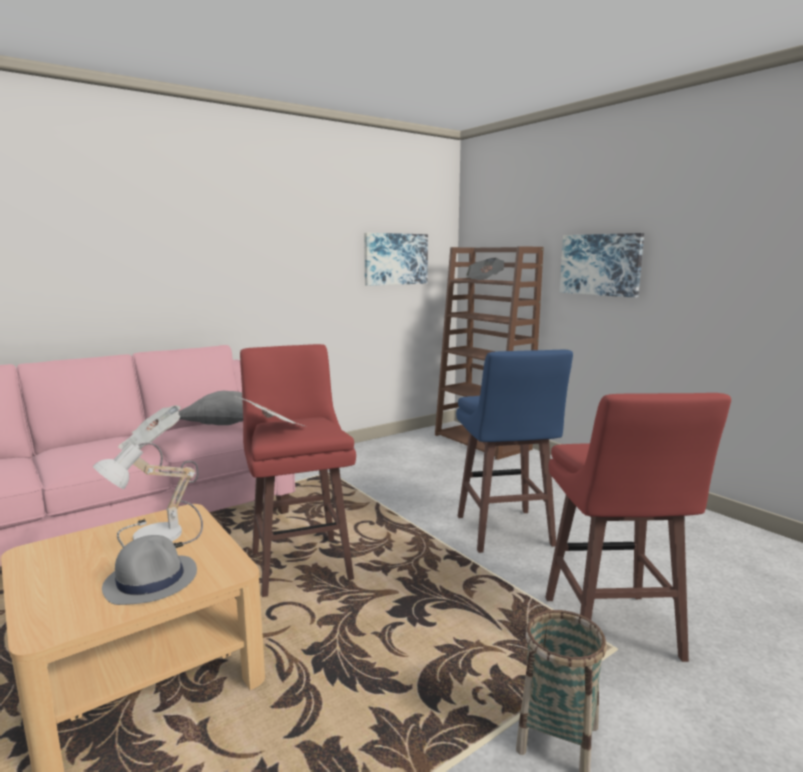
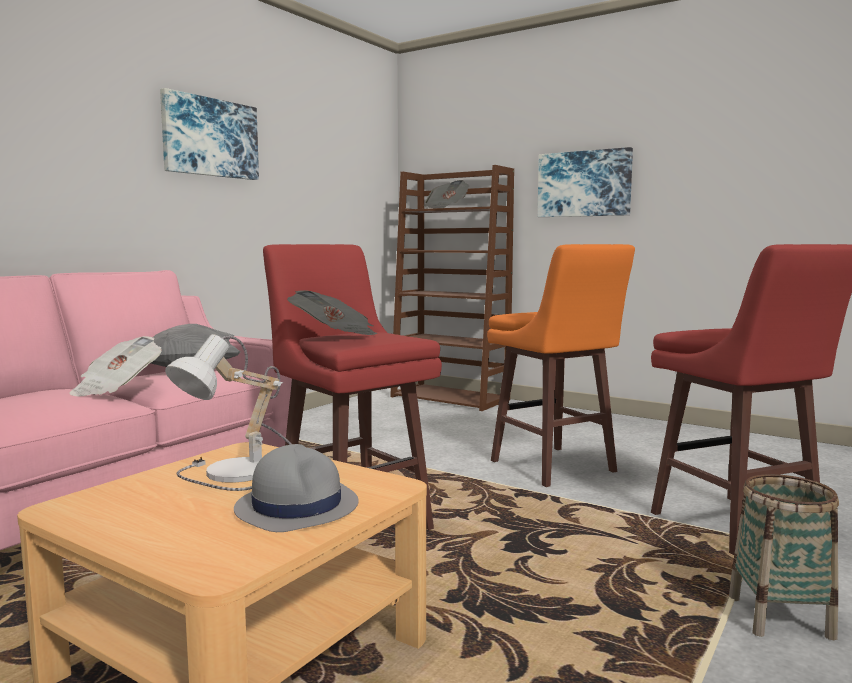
camera: 20 degrees left, 5 degrees down
(395, 259) = (339, 183): picture -> picture (210, 137)
(504, 532) = (554, 468): blue stool -> orange stool

